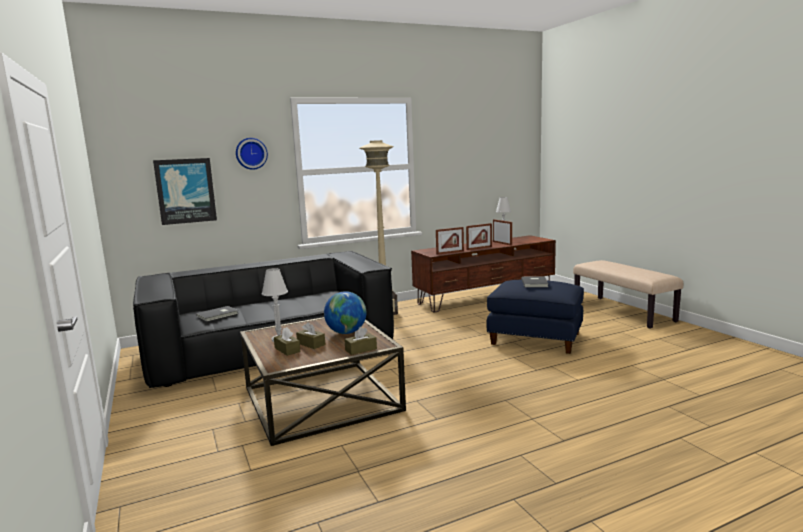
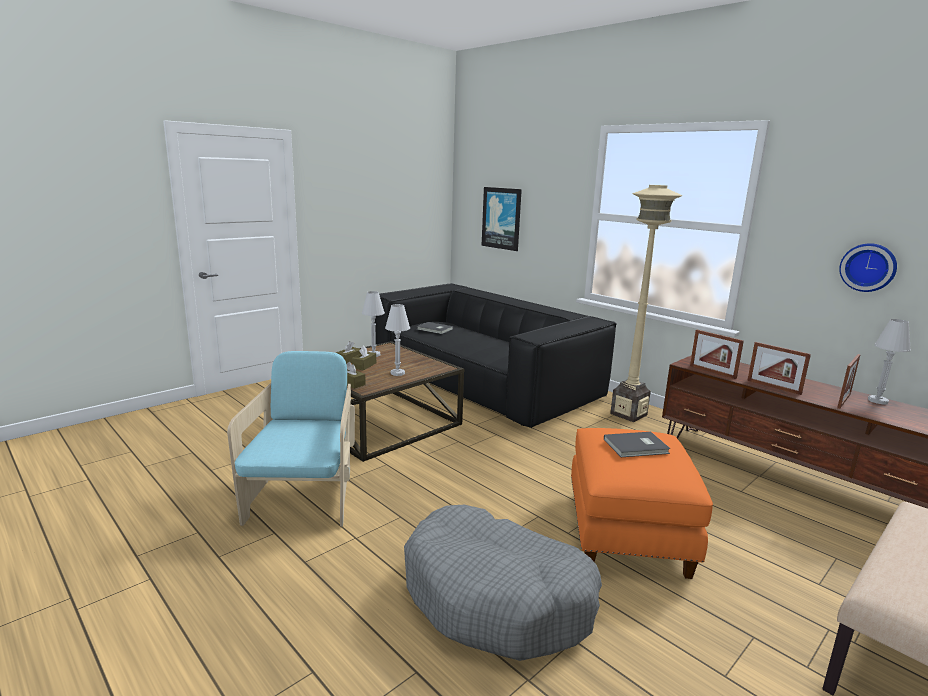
camera: 70 degrees right, 5 degrees up
(251, 153) = (555, 188): wall clock -> wall clock (868, 267)
(346, 332) = (397, 373): globe -> white table lamp
(463, 440) = (304, 497): none -> turquoise armchair
(536, 338) = (628, 533): blue ottoman -> orange ottoman
(599, 378) = (497, 597): none -> grey dog bed

